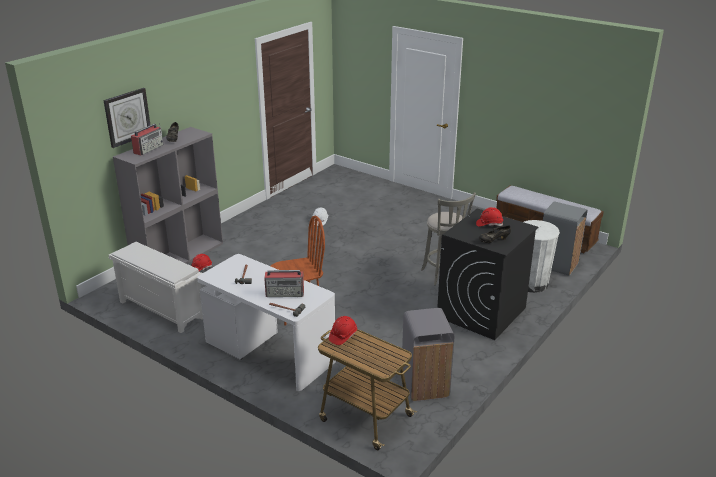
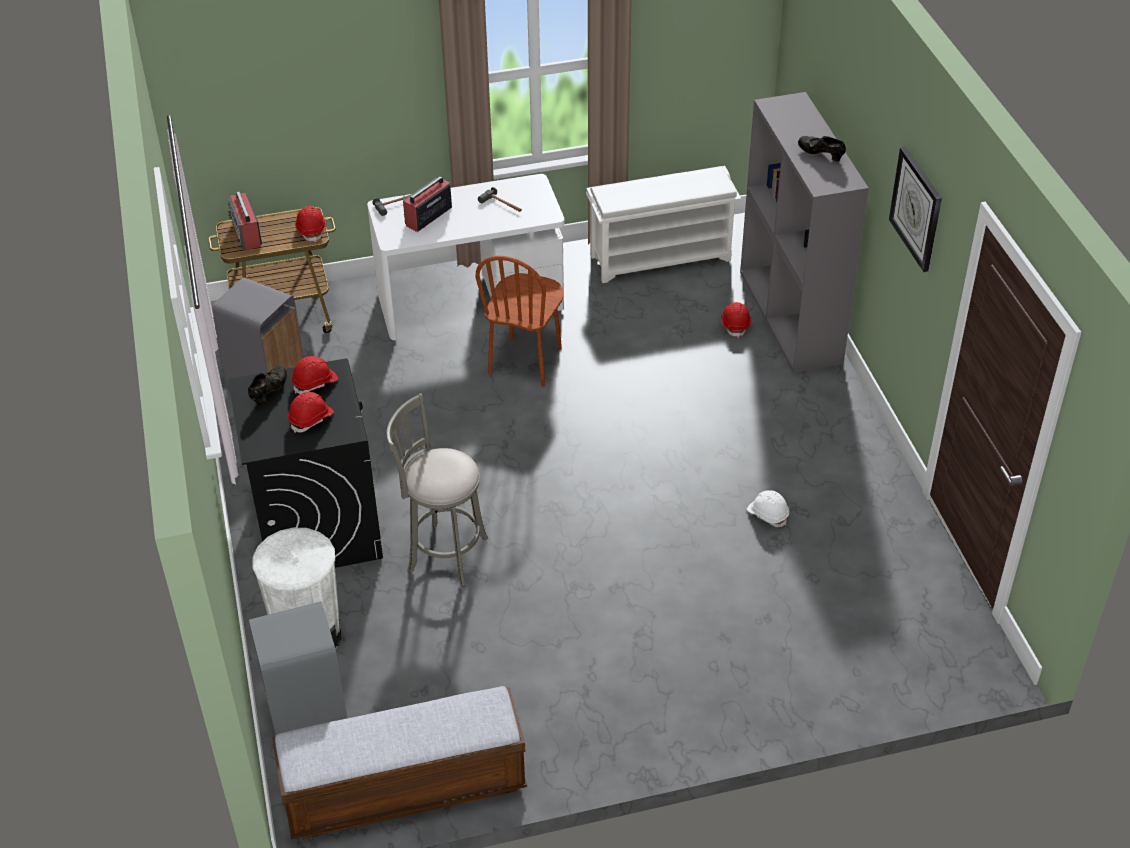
camera: 130 degrees right, 15 degrees up
(127, 117) = (833, 69): wall clock -> wall clock (916, 208)
(149, 149) = (803, 125): radio -> radio (247, 234)
(469, 233) = (315, 383): none -> red hard hat

